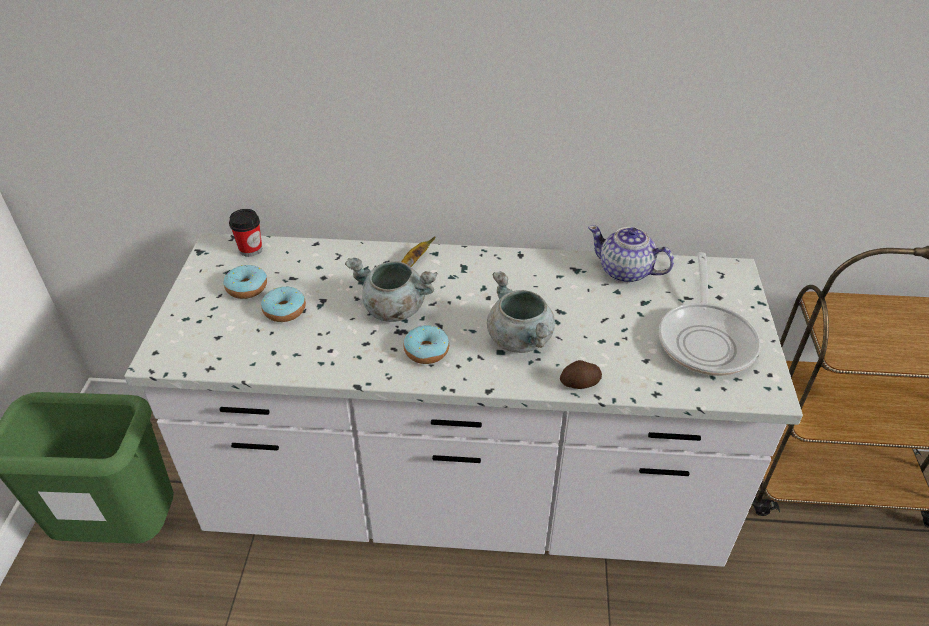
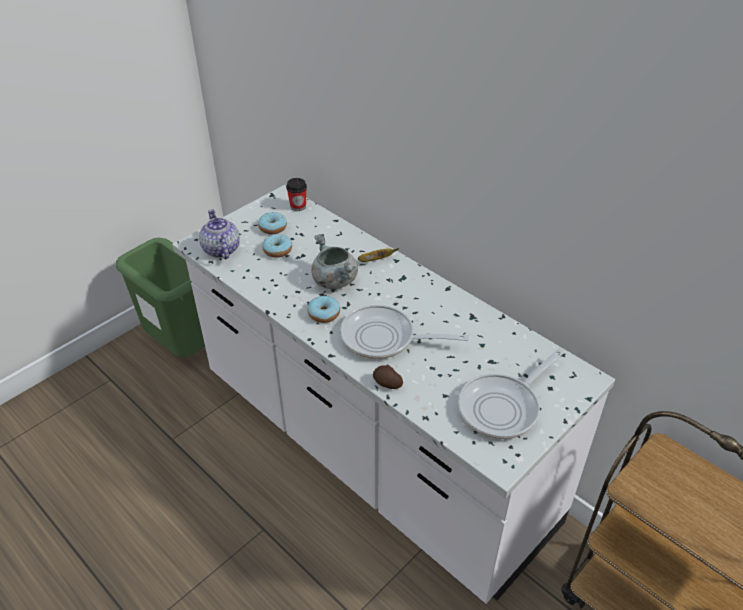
camera: 40 degrees right, 0 degrees up
(521, 339) = (384, 338): grey cooking pot -> frying pan
(625, 272) = (504, 336): teapot -> teapot (221, 250)

